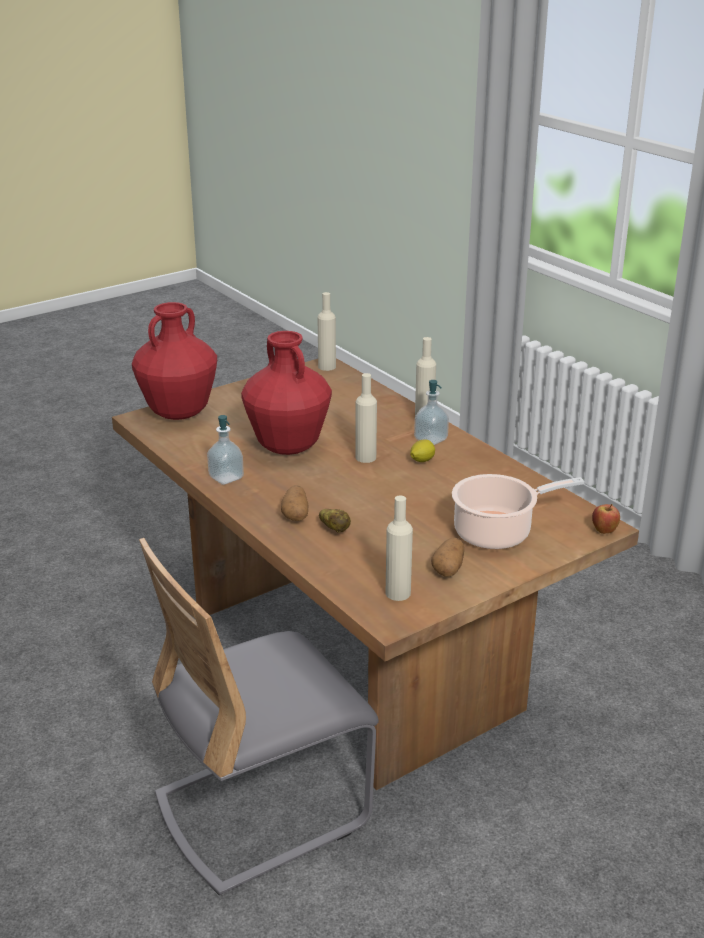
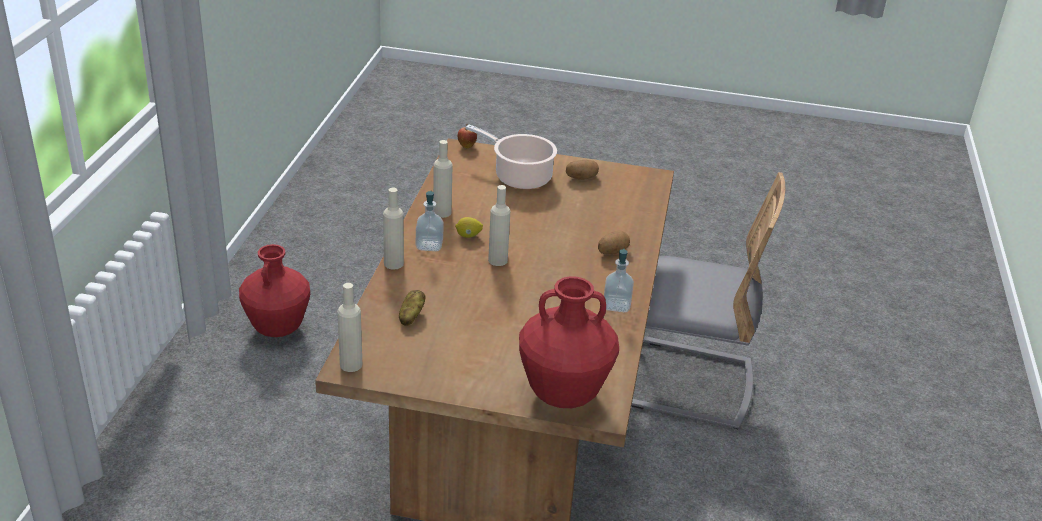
camera: 135 degrees left, 5 degrees up
(288, 448) = (534, 301): red vase -> red vase (278, 328)
(335, 529) = (604, 229): potato -> potato (411, 316)
(398, 593) = (628, 183): beige bottle -> beige bottle (442, 212)

